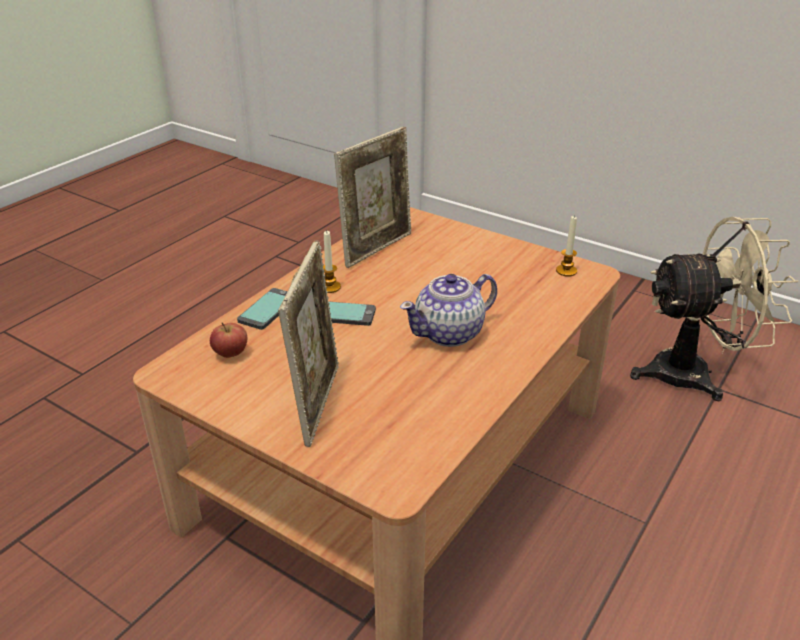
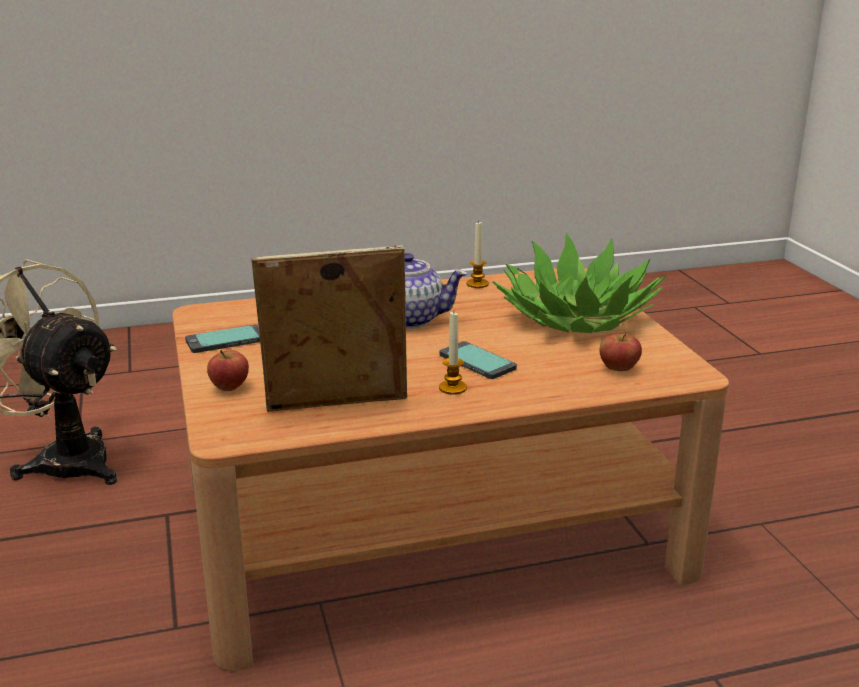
camera: 140 degrees left, 10 degrees down
(267, 309) = (544, 391): phone -> phone (225, 341)
(317, 402) = (576, 318): picture frame -> potted plant
(454, 236) = (230, 387): none -> apple
(566, 271) = (216, 321): candle -> candle (477, 284)

